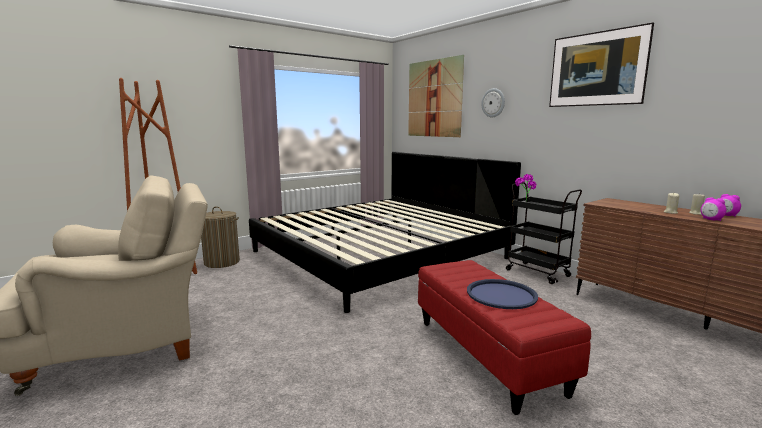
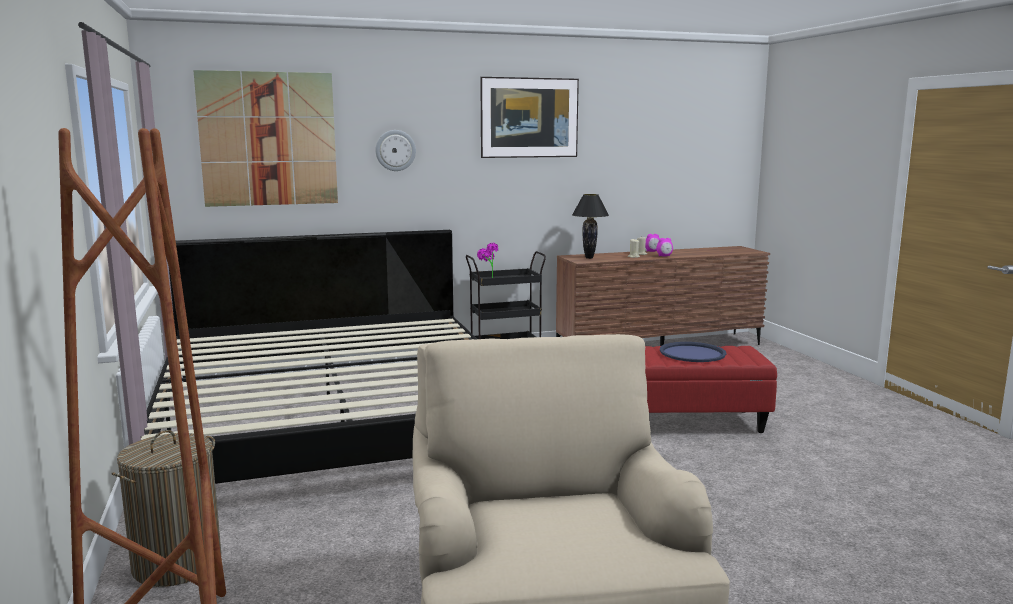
camera: 70 degrees left, 0 degrees up
(621, 204) = (589, 258): none -> black table lamp

